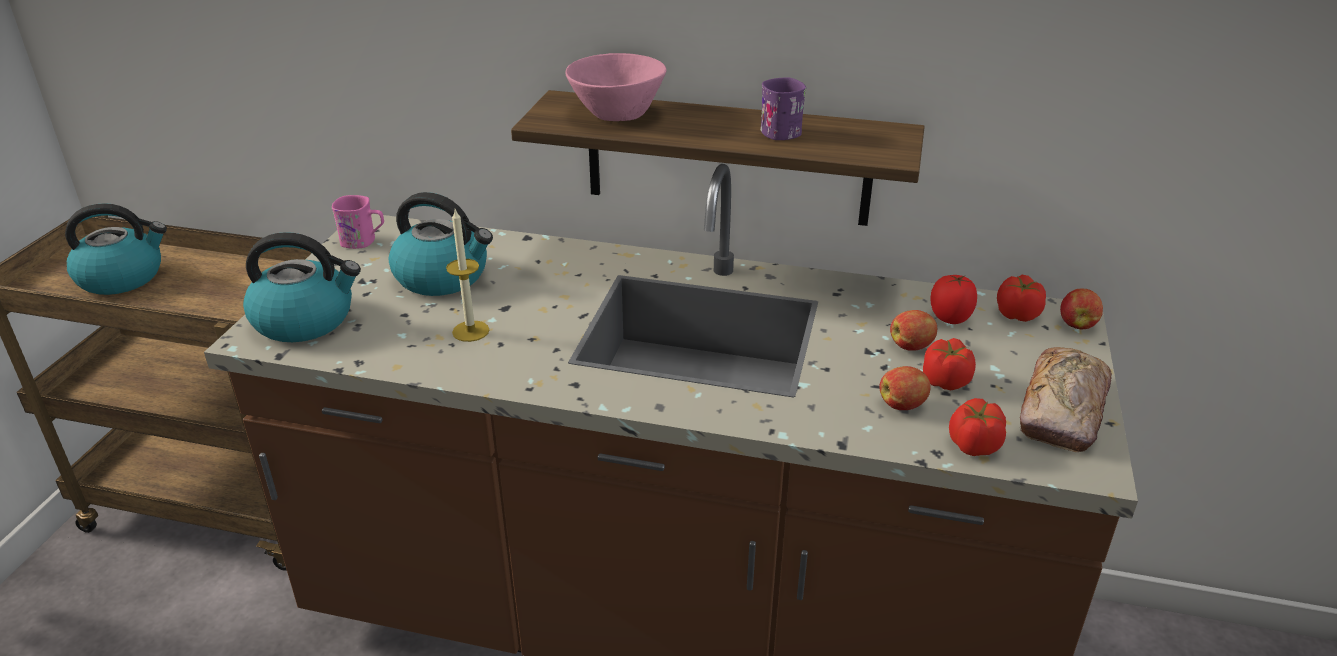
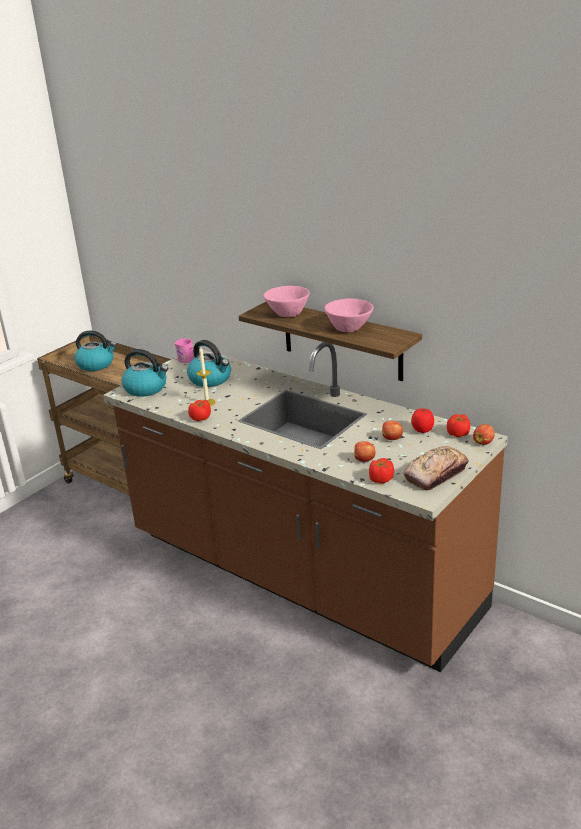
camera: 25 degrees right, 5 degrees down
(777, 130) = (350, 328): purple mug -> pink bowl
(945, 381) = (393, 454): tomato -> tomato (200, 418)

